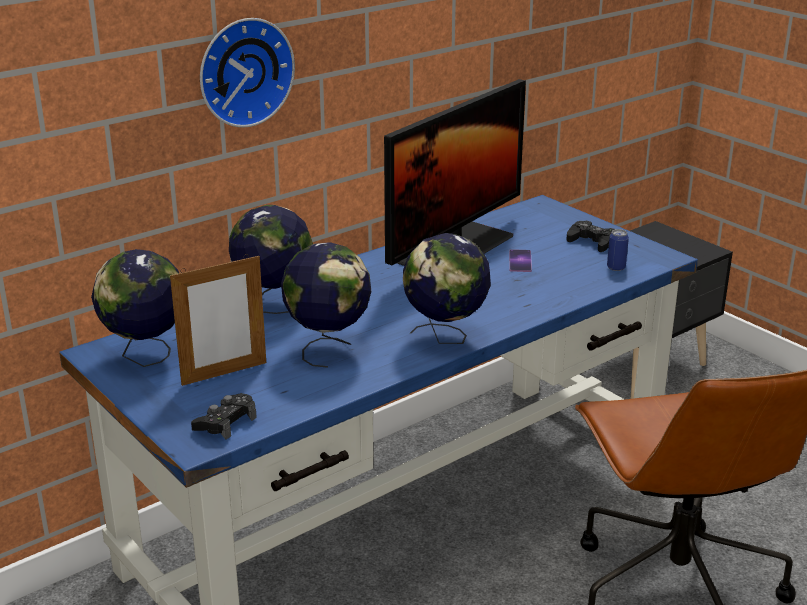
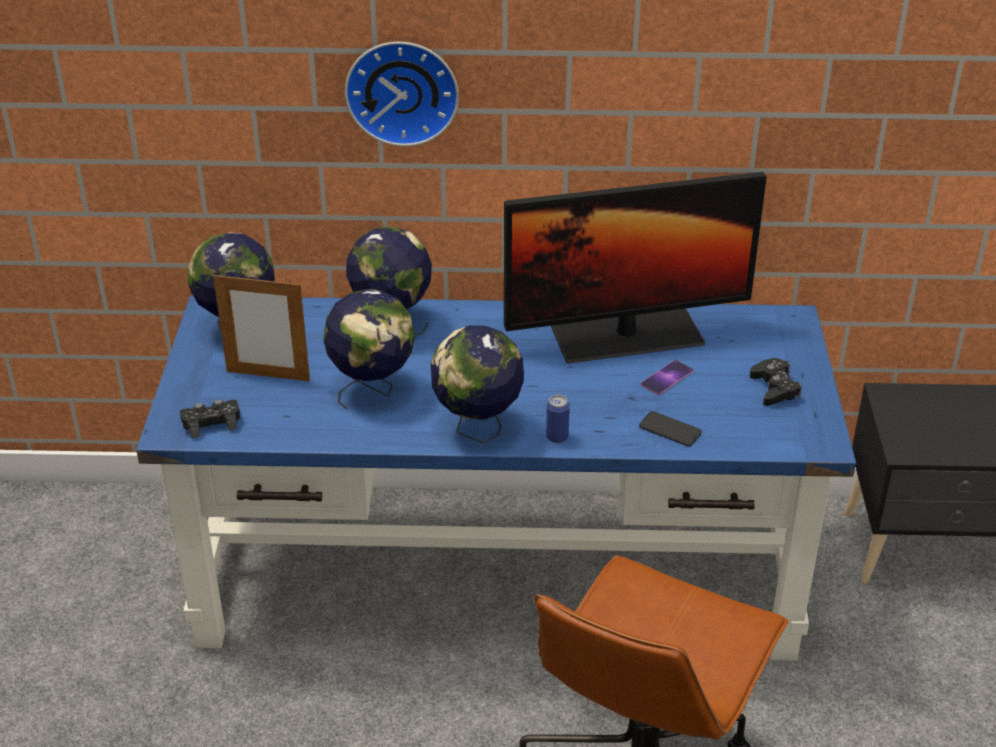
camera: 40 degrees right, 10 degrees up
(569, 286) = (670, 429): none -> phone
(616, 267) = (750, 431): can -> can (557, 437)

